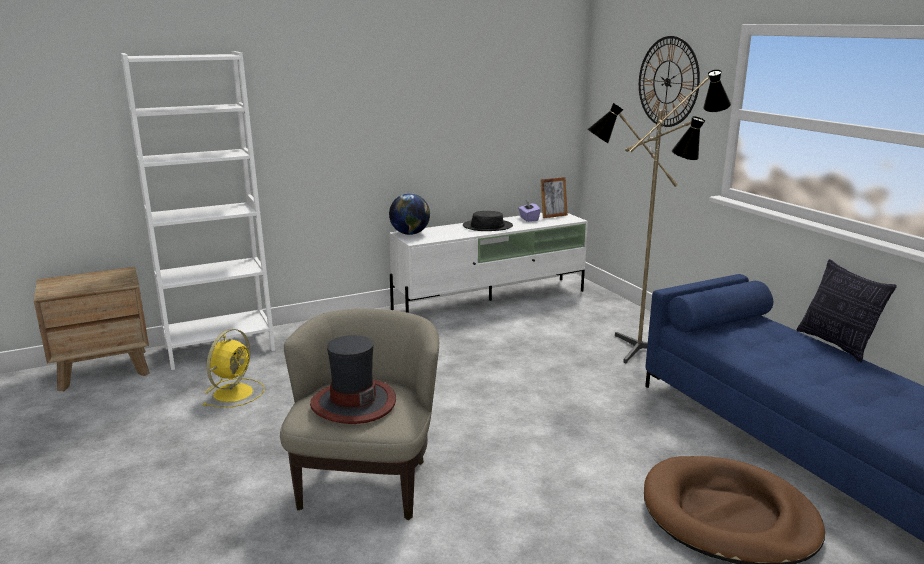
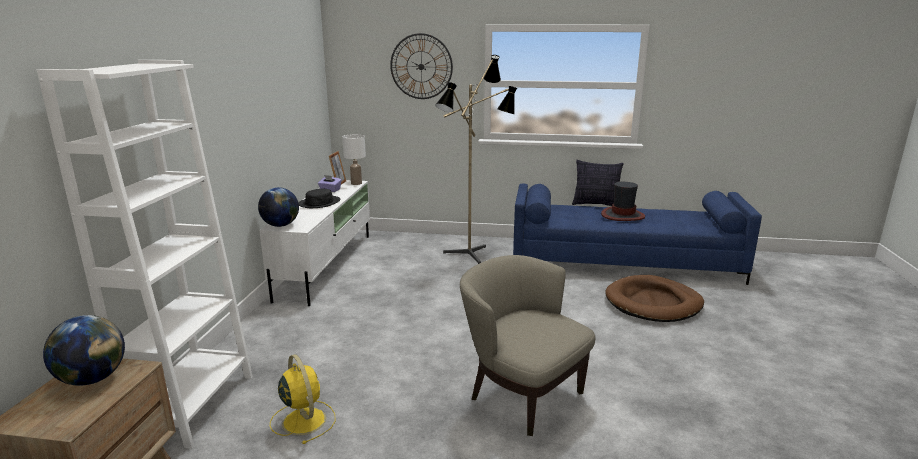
camera: 55 degrees left, 0 degrees up
(105, 279) = (92, 379): none -> globe
(353, 403) = (535, 331): hat -> hat (622, 215)
(568, 220) = (356, 183): none -> white table lamp

